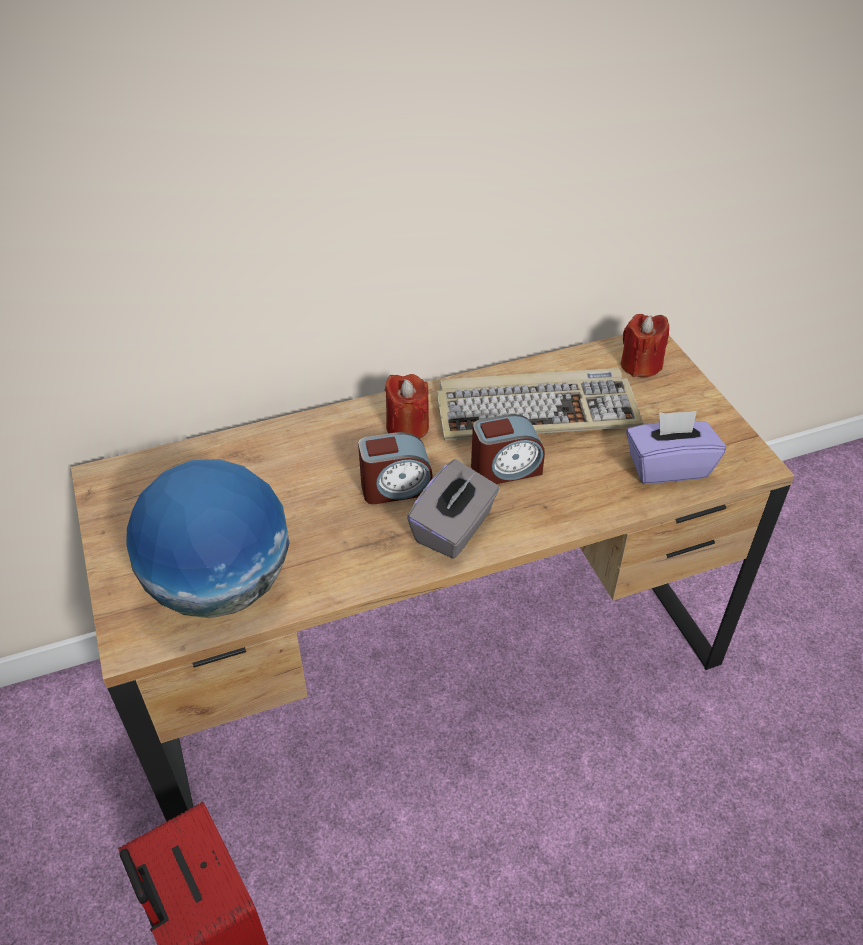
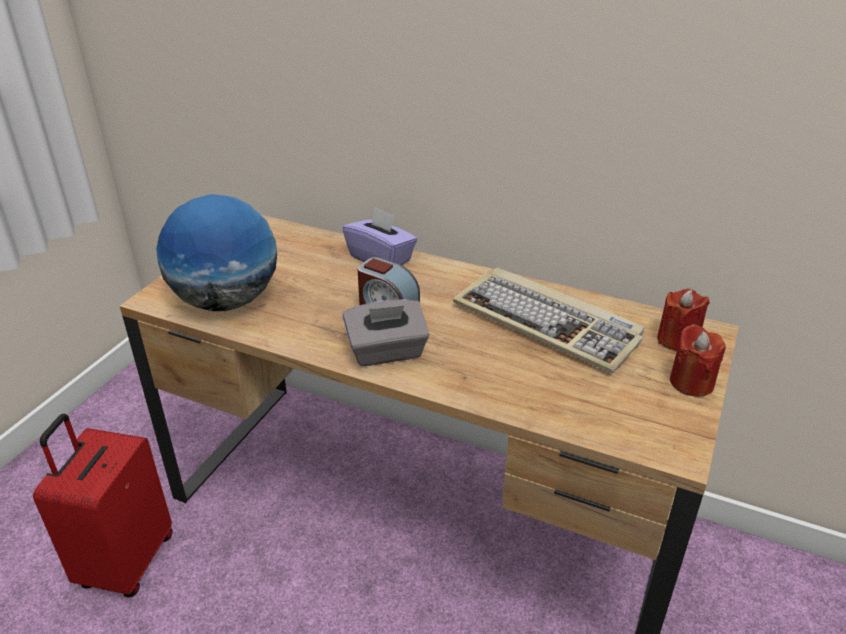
camera: 45 degrees right, 10 degrees down
(407, 427) = (445, 286): red candle -> red candle (691, 382)
(505, 469) = (471, 342): alarm clock -> none
(668, 466) = (596, 410): purple tissue box -> purple tissue box (381, 258)

